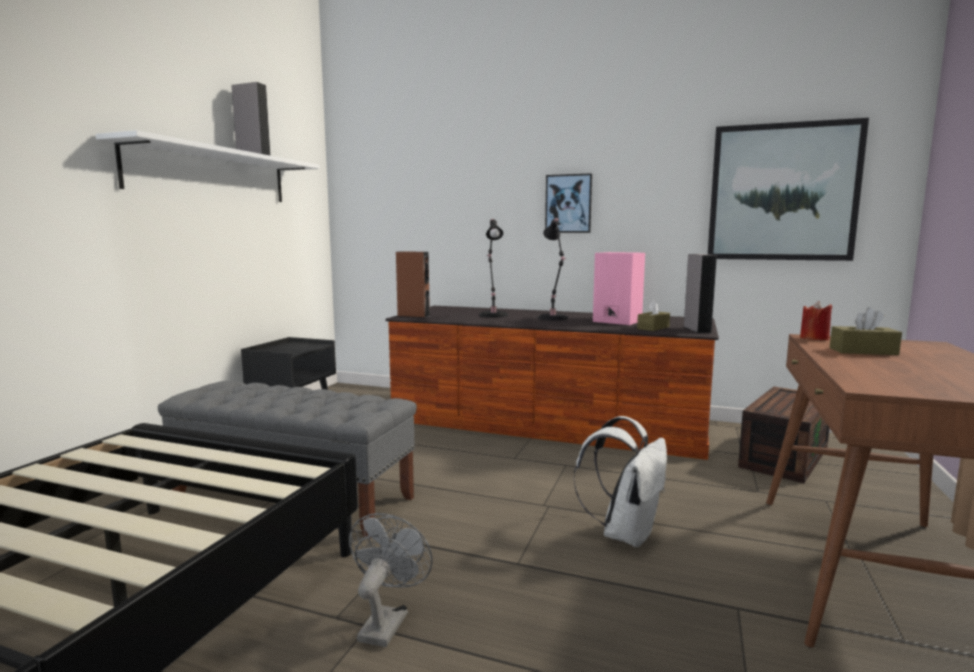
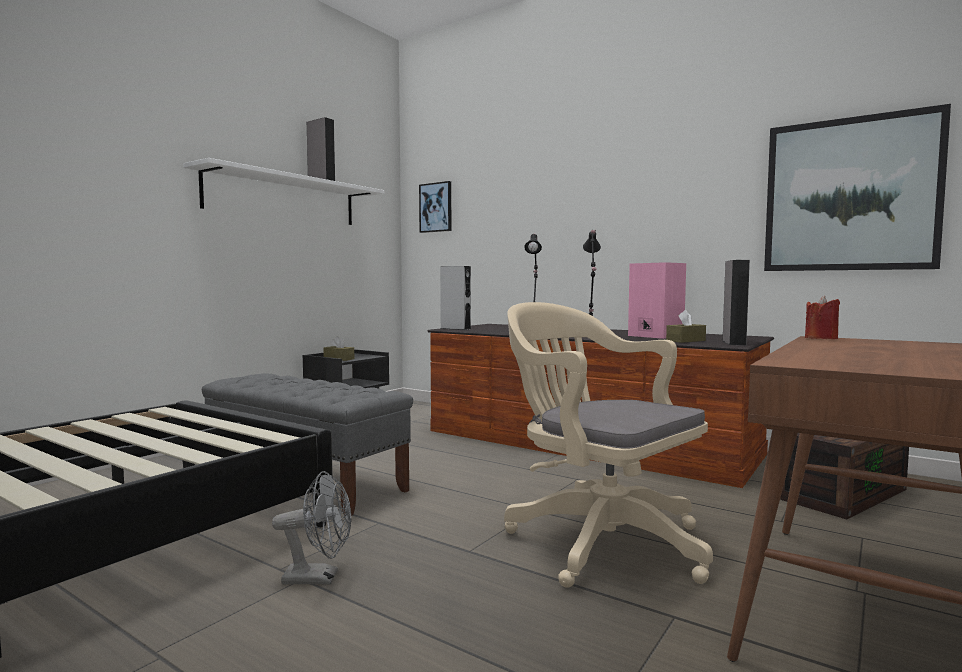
camera: 15 degrees right, 5 degrees down
(386, 621) = (319, 578): grey fan -> grey fan turned 60 degrees clockwise
(413, 316) = (455, 328): brown speaker -> grey speaker
(568, 204) = (617, 218): picture -> picture (436, 207)
(625, 533) = (598, 540): white backpack -> beige office chair
(863, 351) = (855, 346): brown tissue box -> brown tissue box (339, 359)

